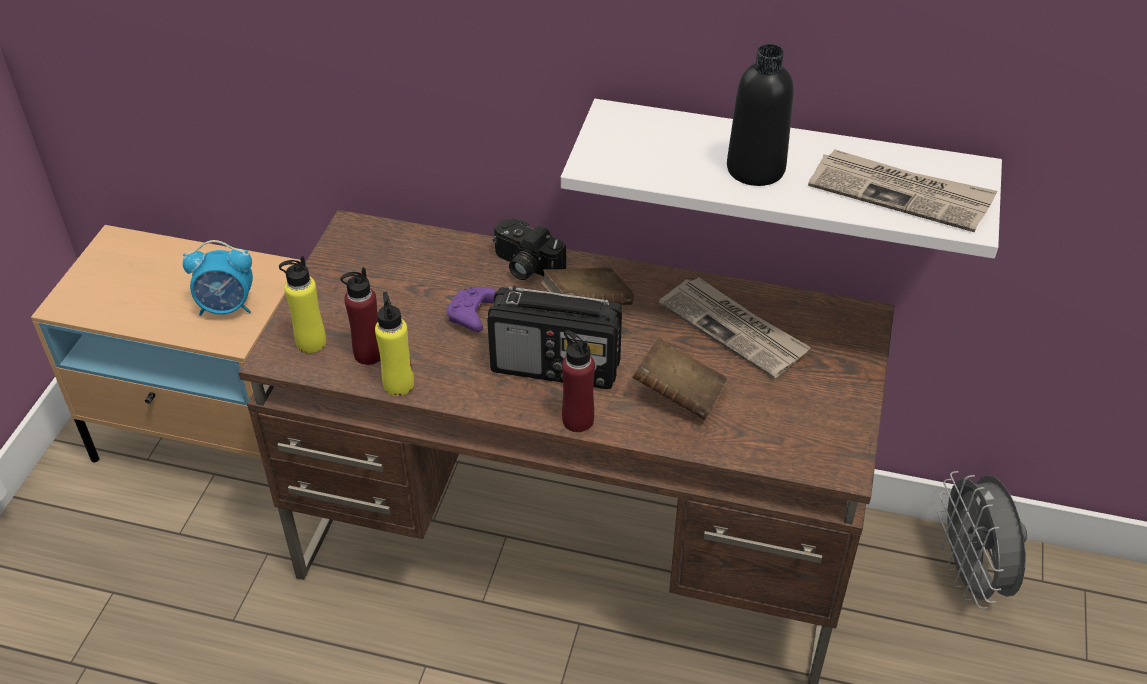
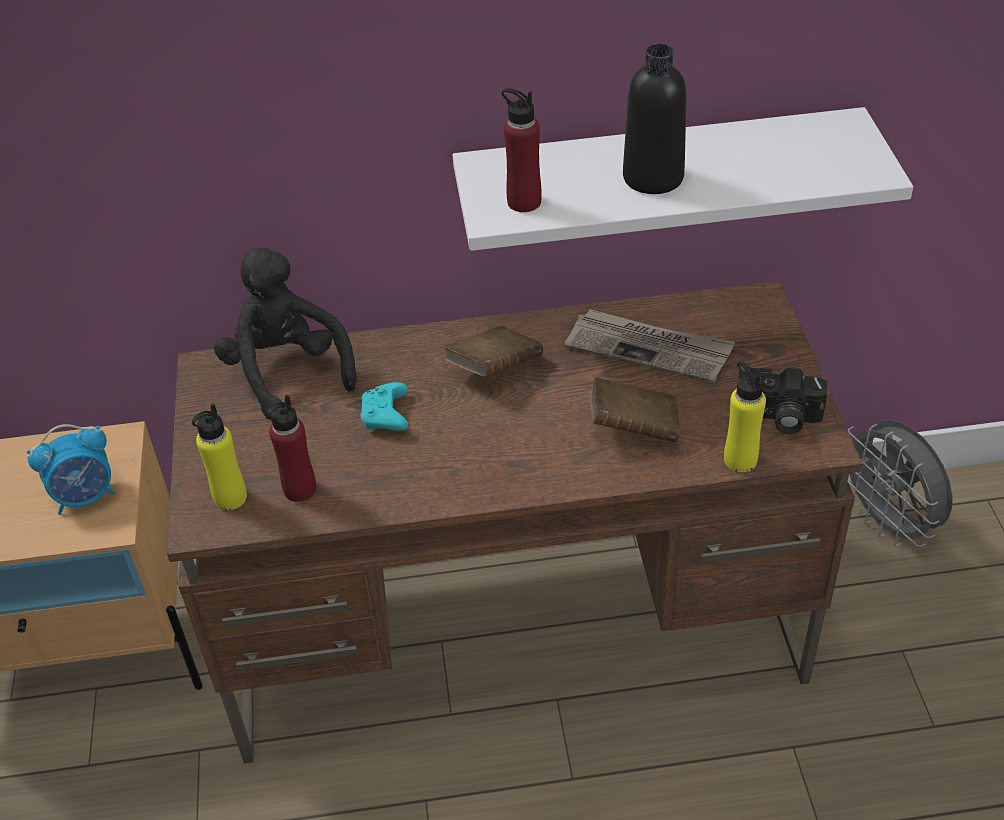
camera: 20 degrees left, 0 degrees up
(398, 384) = (349, 509): yellow bottle -> yellow bottle (740, 460)
(414, 252) = (287, 372): none -> black plush toy
(473, 316) = (386, 416): purple game controller -> turquoise game controller
(525, 266) = (410, 351): camera -> camera (778, 417)
(557, 366) = (500, 438): radio -> none
(578, 420) = (552, 484): red bottle -> red bottle (524, 202)
(900, 194) = (799, 163): newspaper -> none

